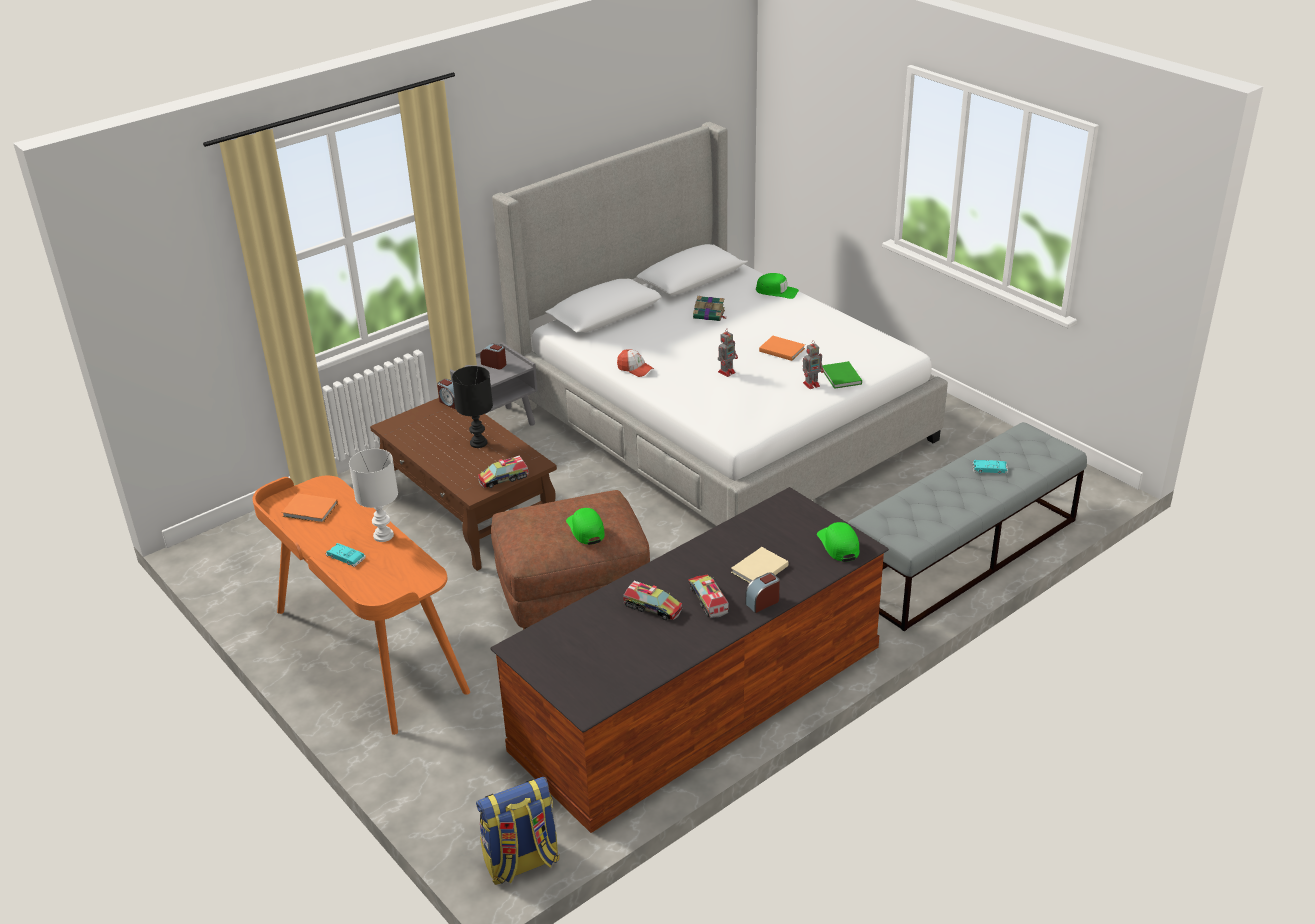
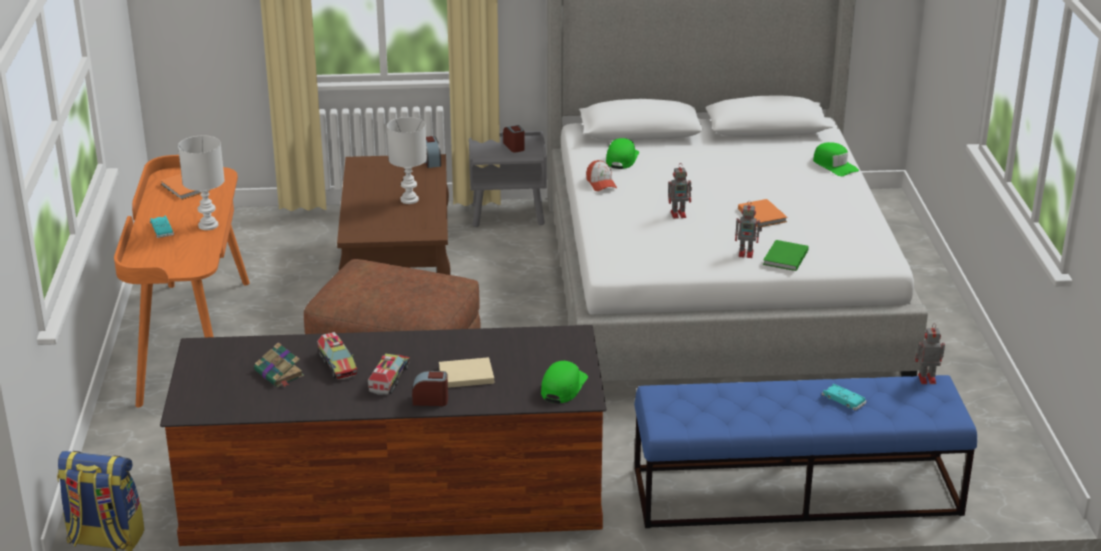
camera: 35 degrees right, 5 degrees down
(478, 443) = (408, 200): black table lamp -> white table lamp
(503, 478) = (391, 233): toy truck -> none
(585, 529) = (398, 296): green cap -> green cap (622, 159)
(709, 315) = (737, 163): book -> book (280, 374)
(961, 555) = (795, 492): grey bench -> blue bench
(1016, 431) = (925, 379): none -> toy robot

